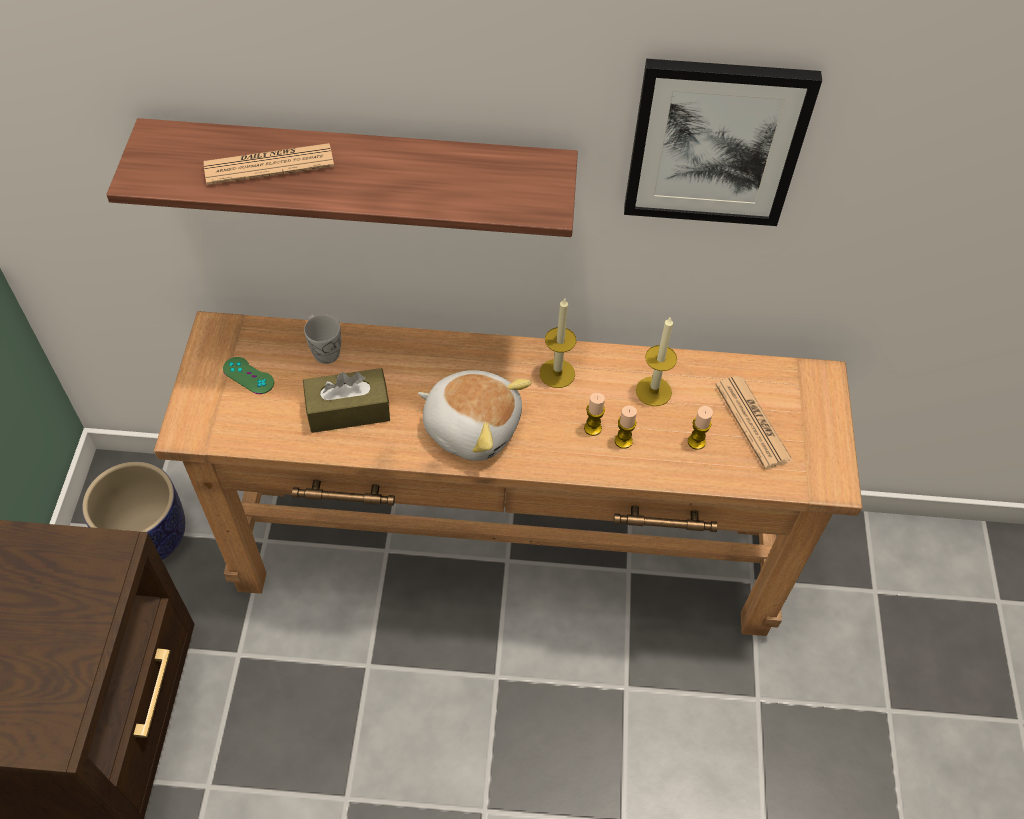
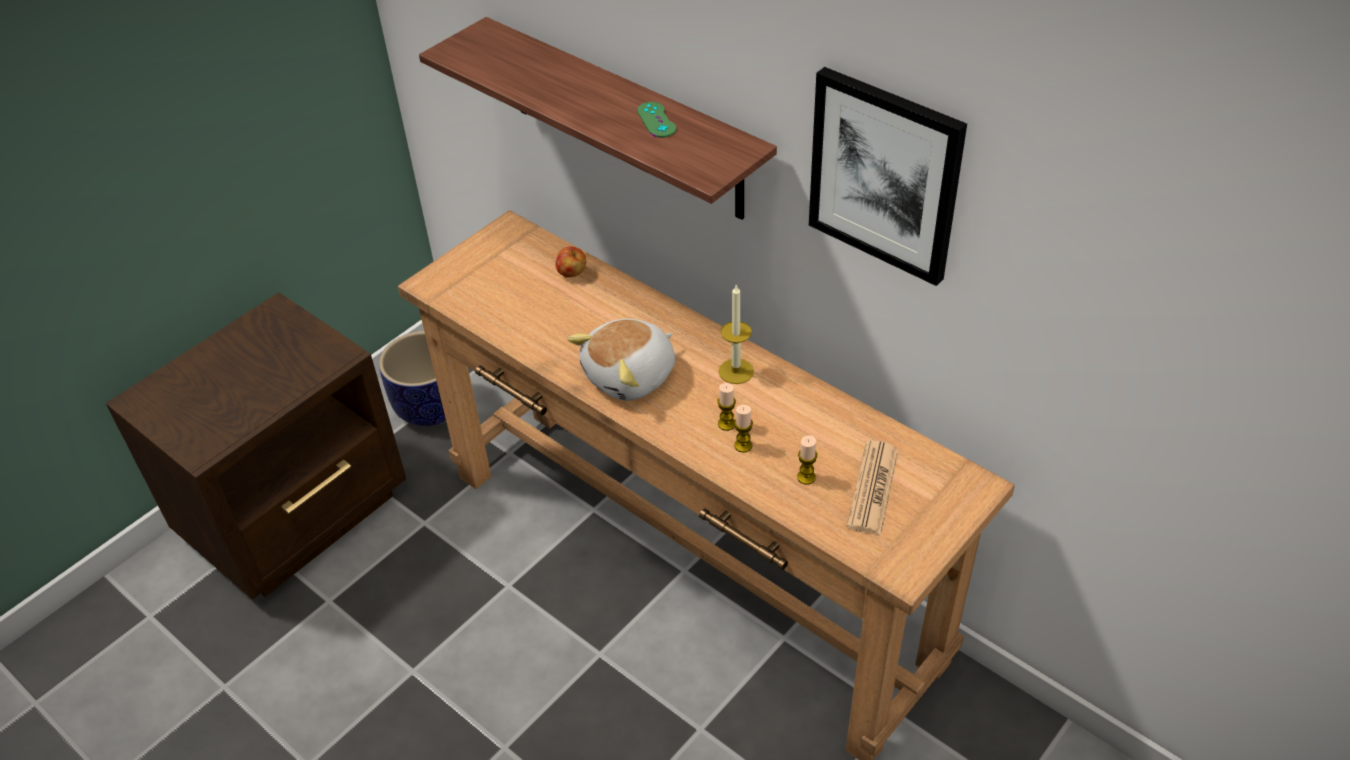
camera: 40 degrees right, 10 degrees down
(248, 376) = (503, 267): green game controller -> green game controller (656, 120)
(269, 165) = (539, 74): newspaper -> none
(324, 349) = (572, 273): white mug -> apple
(348, 410) = (550, 321): brown tissue box -> none
(472, 426) = (631, 376): plush toy -> plush toy turned 75 degrees clockwise
(653, 391) = (806, 422): candle -> none

